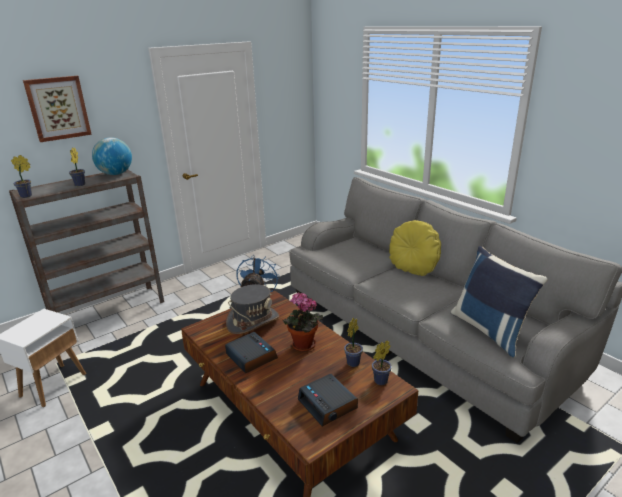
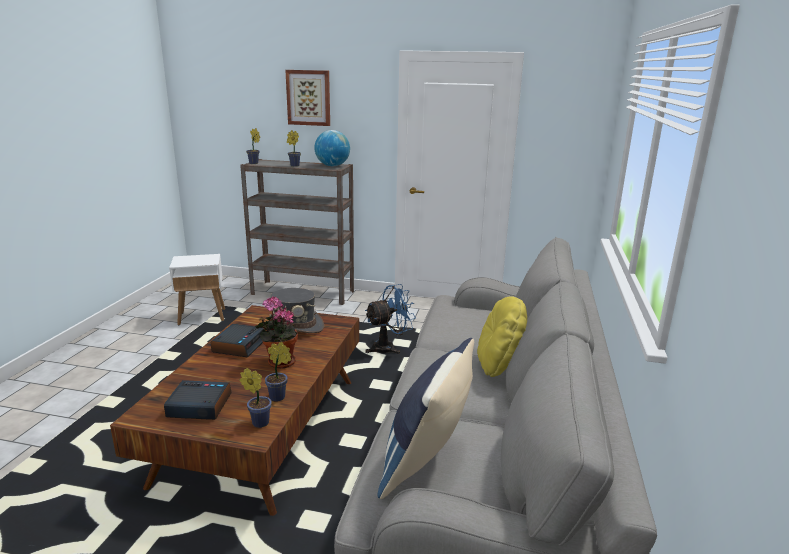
camera: 50 degrees right, 5 degrees down
(328, 404) = (198, 406): alarm clock -> alarm clock turned 75 degrees clockwise

